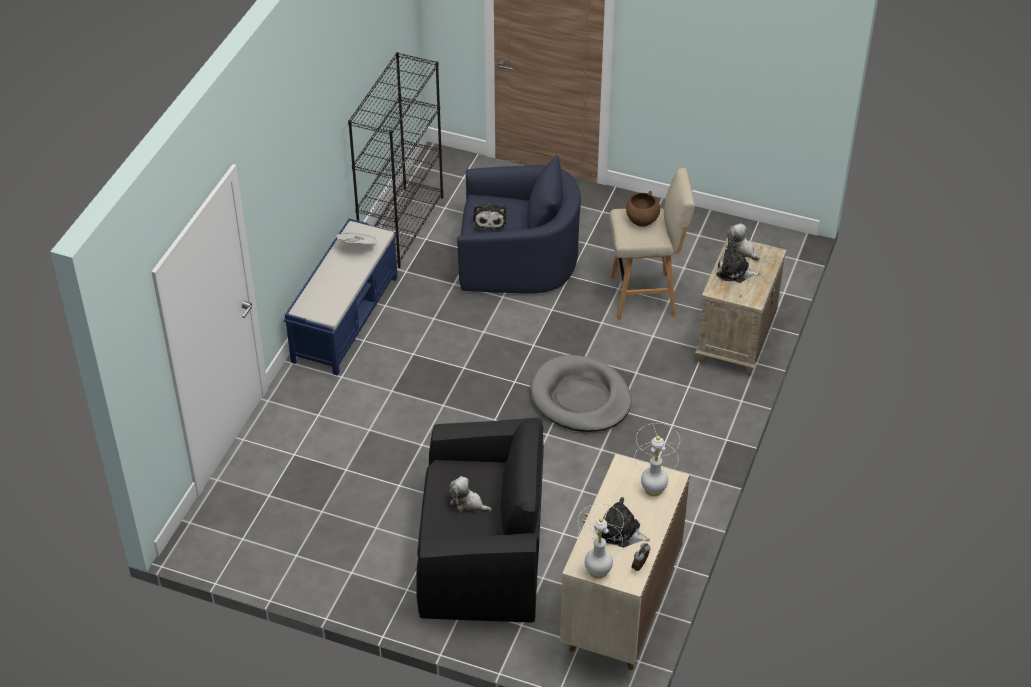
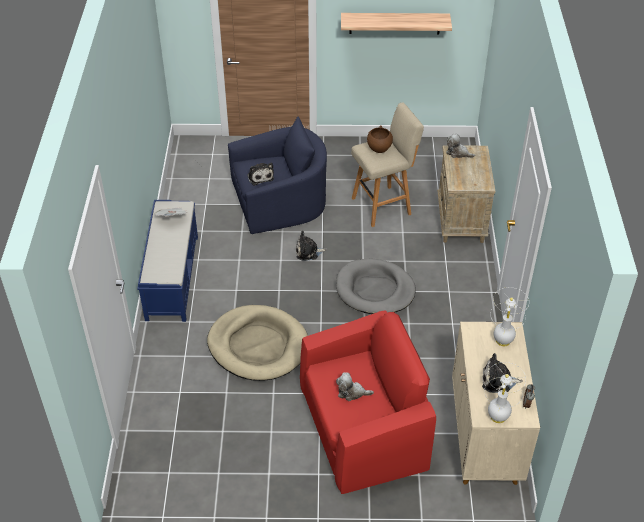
camera: 20 degrees left, 0 degrees up
(402, 226) = (183, 199): black bookcase -> none
(407, 426) = (258, 345): none -> beige dog bed
(482, 555) = (362, 429): black armchair -> red armchair
(713, 62) = (394, 23): none -> shelf
(735, 271) = (461, 168): plush toy -> plush toy (308, 252)

